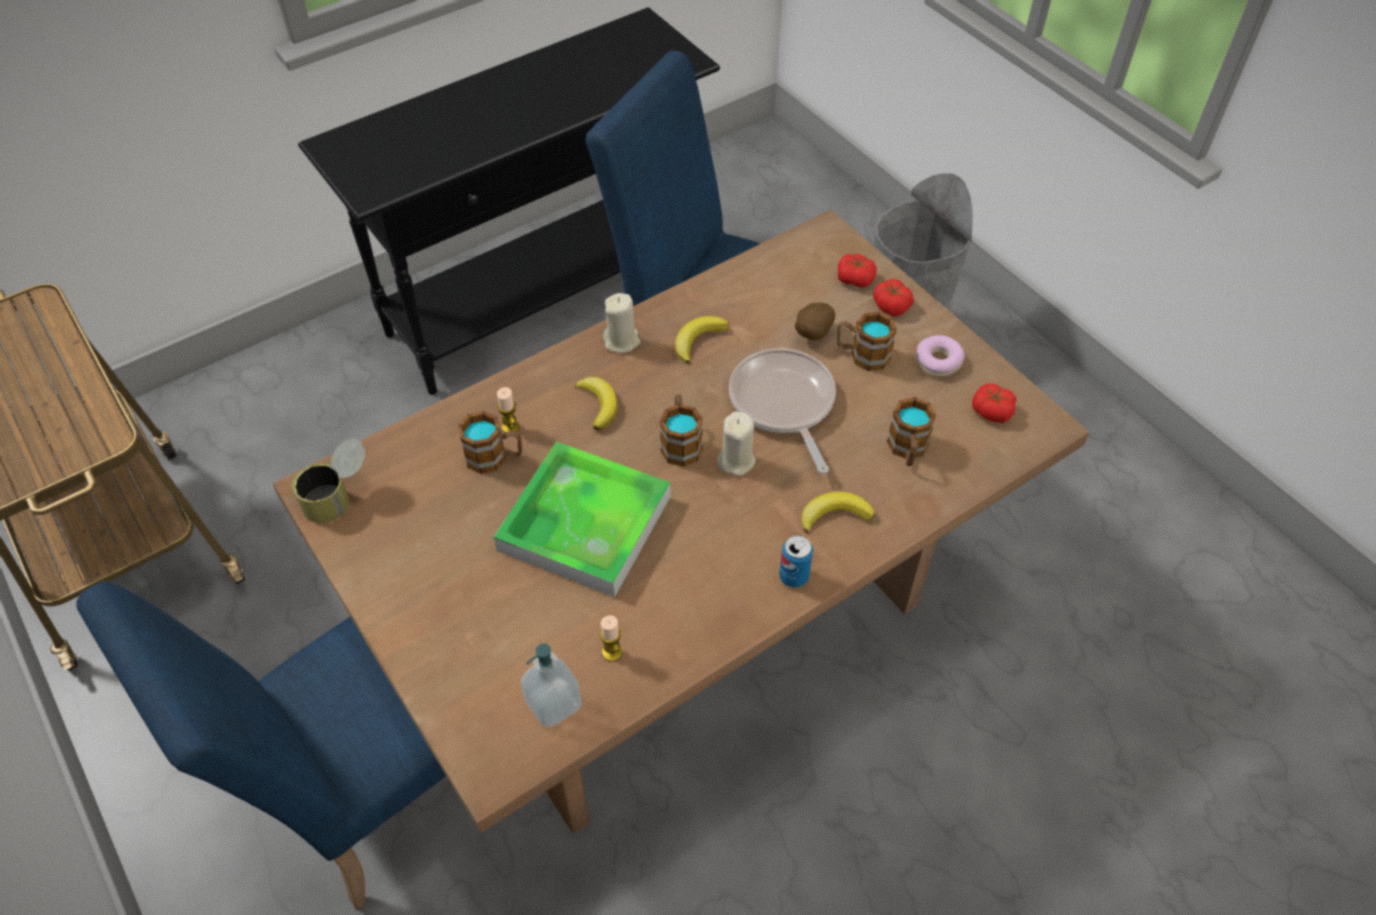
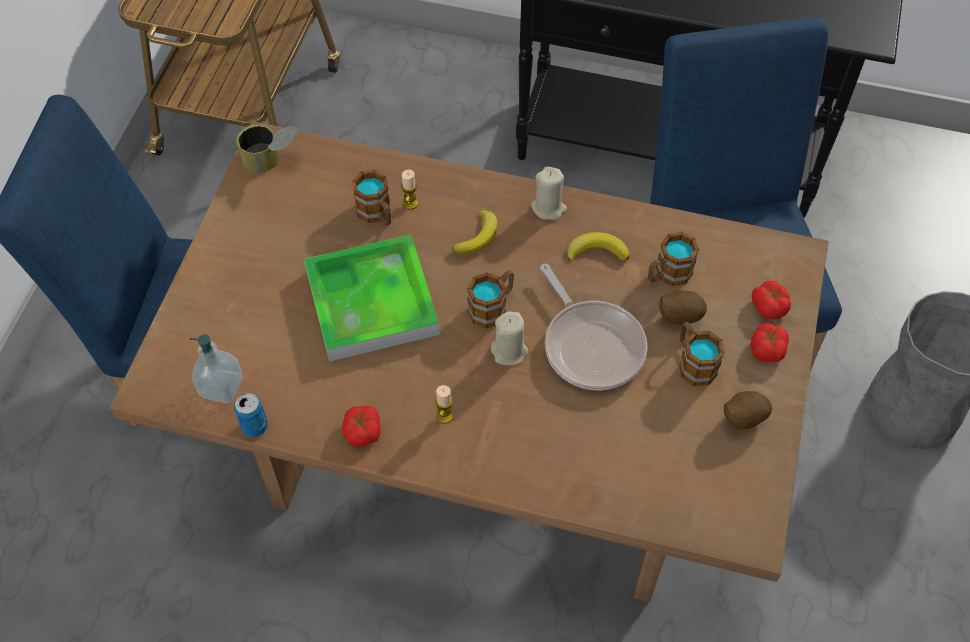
camera: 50 degrees right, 5 degrees up
(612, 652) = (286, 391): candle -> candle (444, 416)
(783, 404) = (591, 345): frying pan -> frying pan turned 120 degrees clockwise
(794, 576) = (441, 456): can -> can (254, 426)
(834, 514) = (520, 445): banana -> none
(907, 450) = (628, 454): mug -> mug (667, 275)
(938, 361) = (742, 418): donut -> potato
(991, 411) = (728, 488): tomato -> tomato (362, 431)

